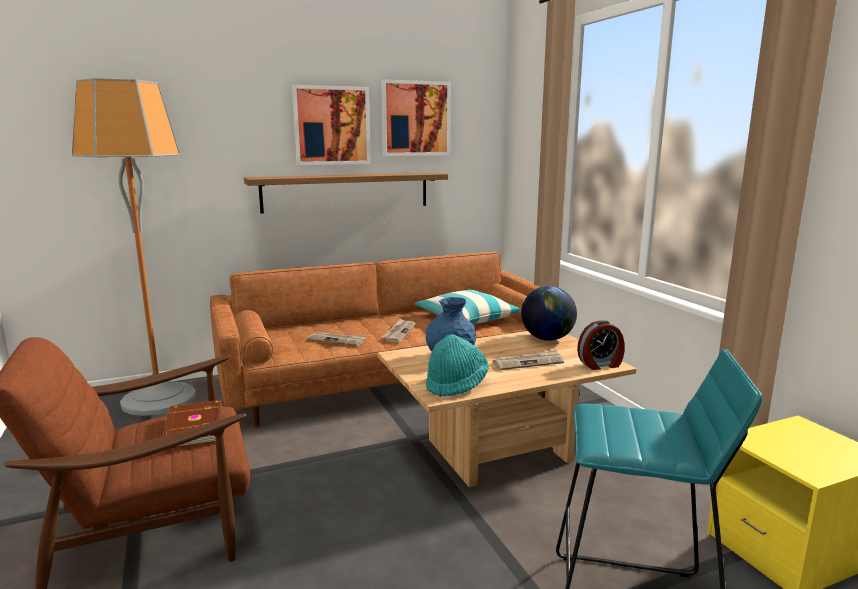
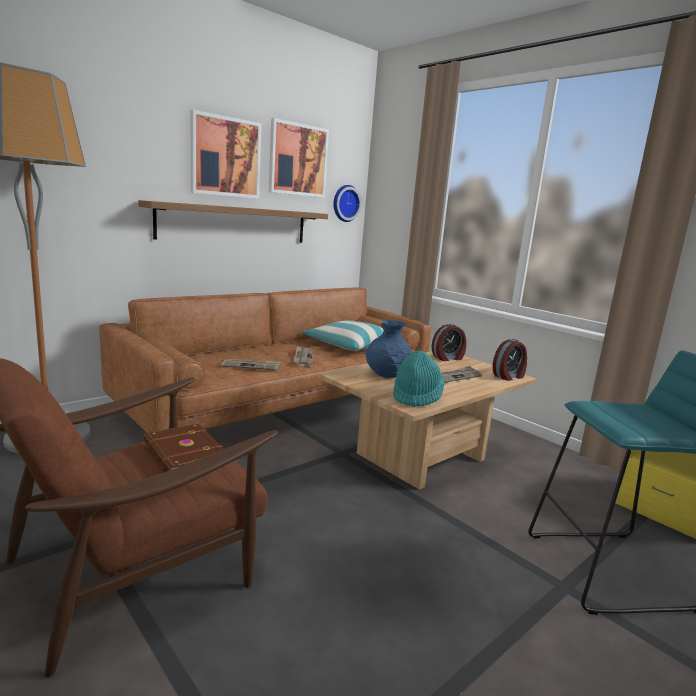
camera: 20 degrees left, 0 degrees up
(478, 158) = (345, 203): none -> wall clock
(547, 338) = (448, 358): globe -> alarm clock

